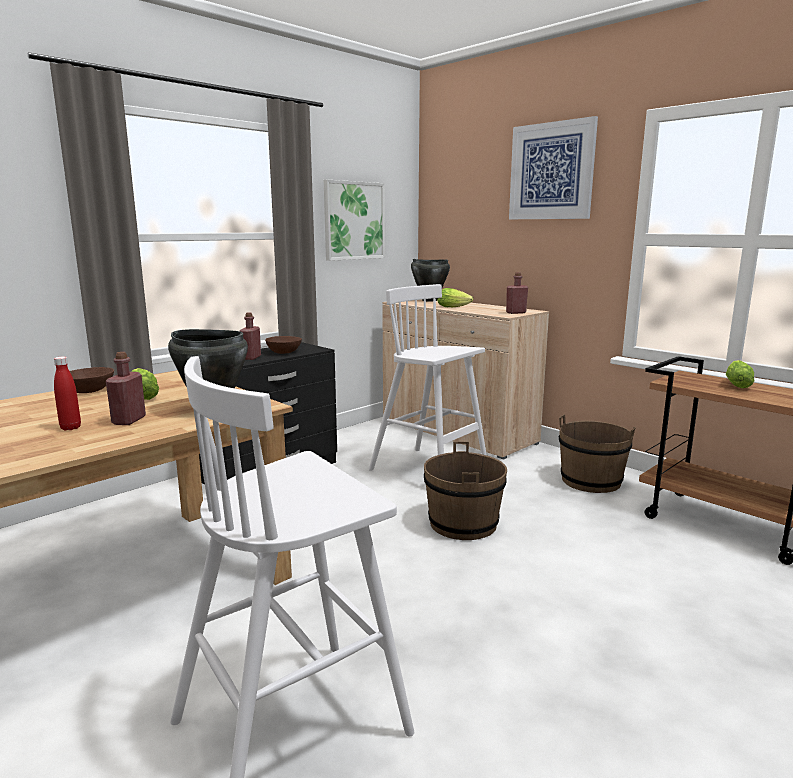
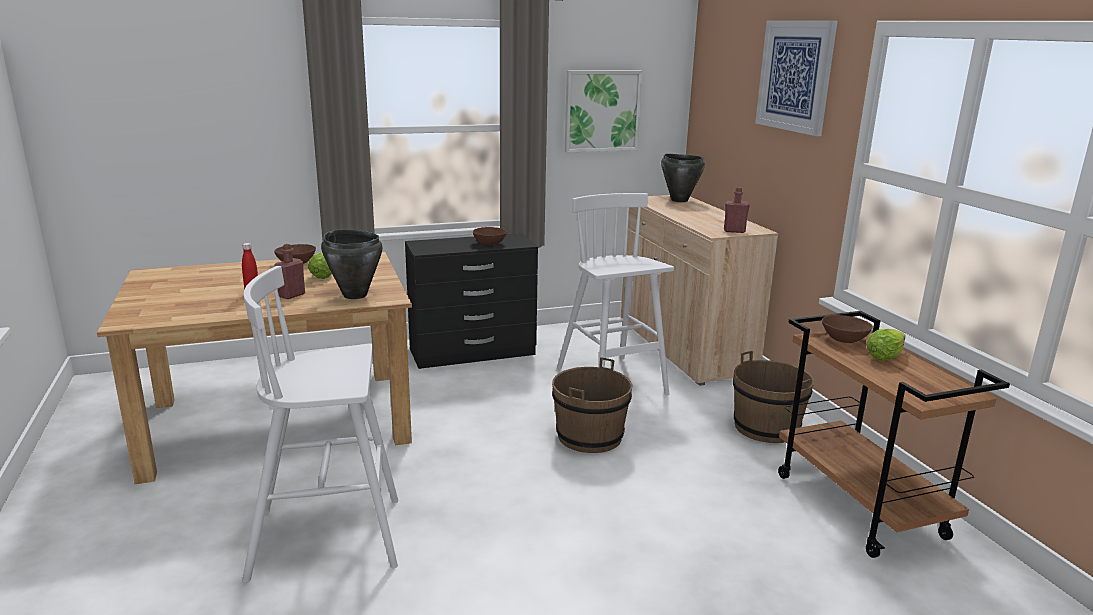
camera: 25 degrees right, 5 degrees up
(251, 357) = (455, 246): red bottle -> none
(455, 307) = (686, 214): lettuce -> none
(689, 379) = (844, 339): none -> brown bowl

